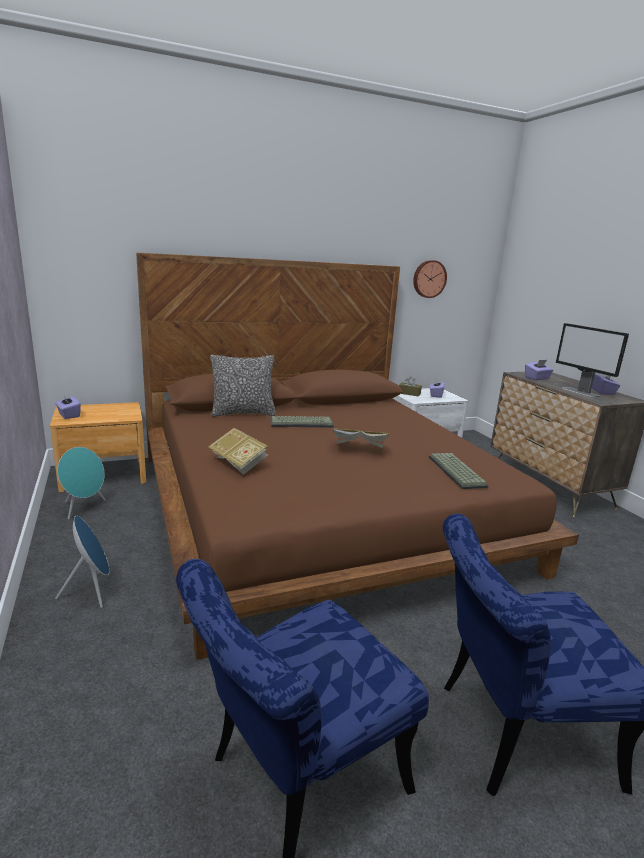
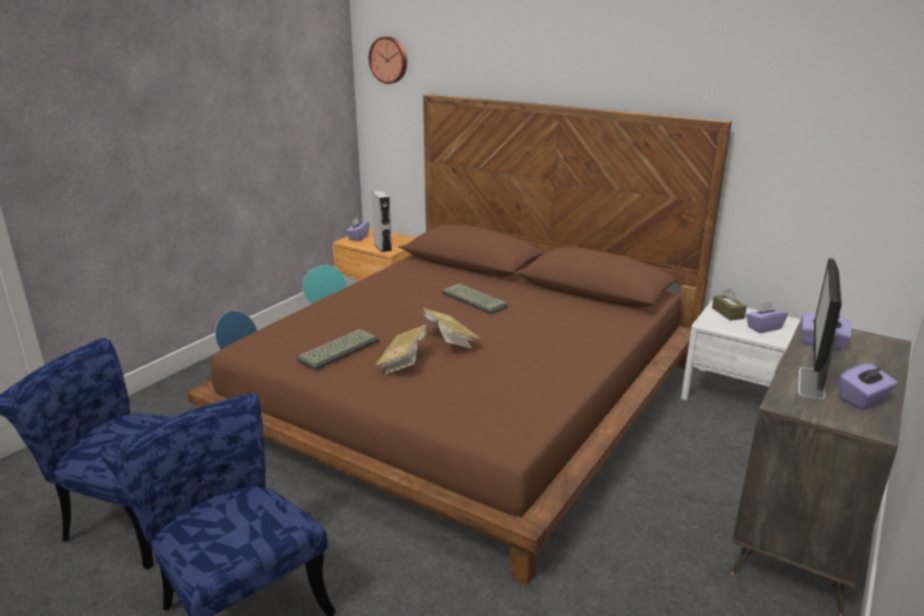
camera: 55 degrees right, 5 degrees up
(116, 416) = (382, 247): none -> grey speaker
(238, 463) = (337, 312): book -> book (404, 362)
(243, 413) = (455, 274): pillow -> none
(429, 279) = (798, 143): wall clock -> wall clock (389, 60)
(454, 471) = (469, 397): keyboard -> keyboard (339, 349)

